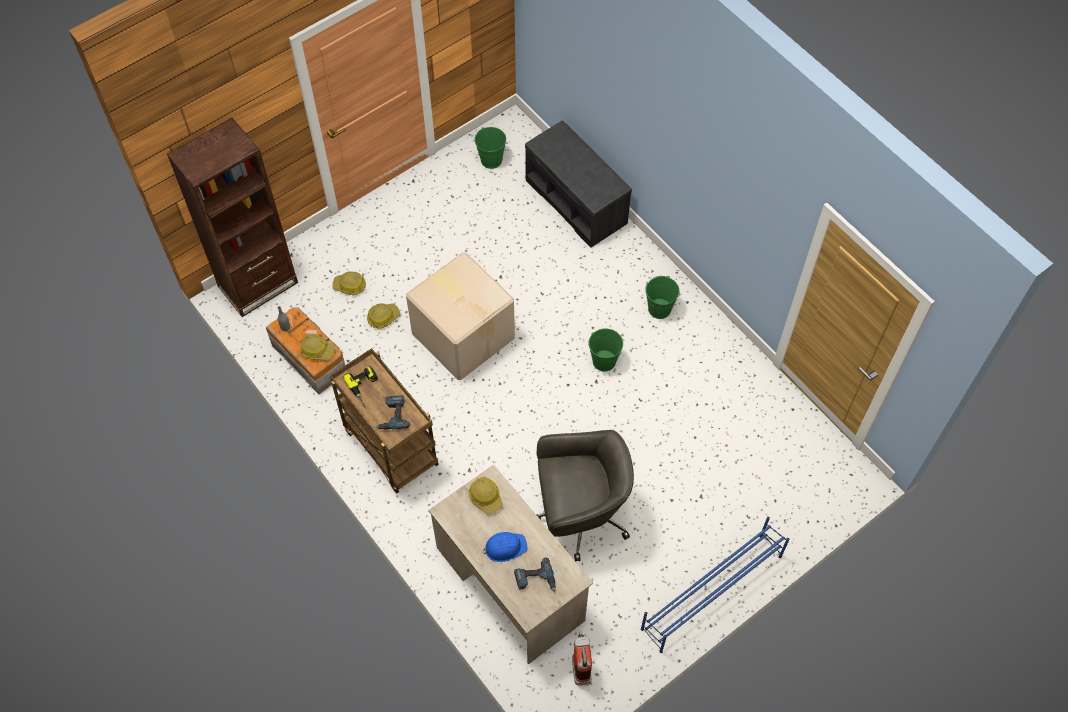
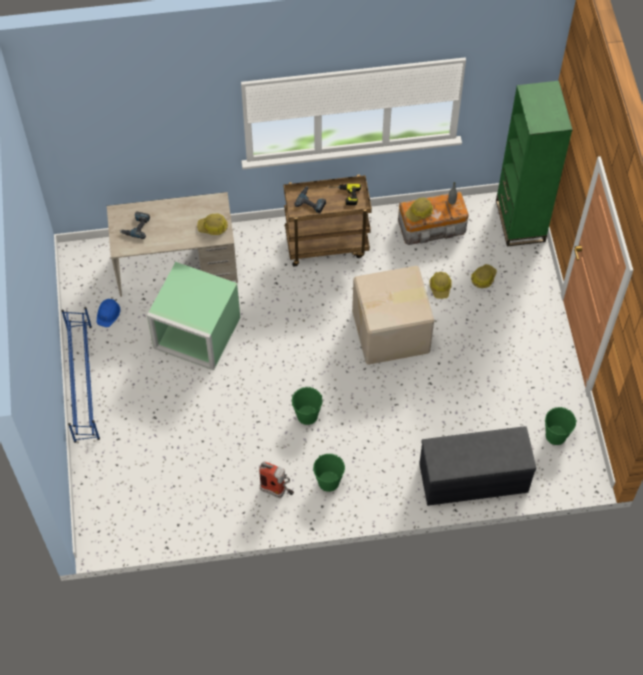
camera: 120 degrees right, 0 degrees up
(258, 284) = (520, 221): brown bookcase -> green bookcase
(505, 547) = (170, 221): blue hard hat -> blue hard hat (108, 313)
(580, 514) = (195, 333): grey office chair -> green storage box
(580, 664) = (94, 279): fire extinguisher -> fire extinguisher (277, 491)

